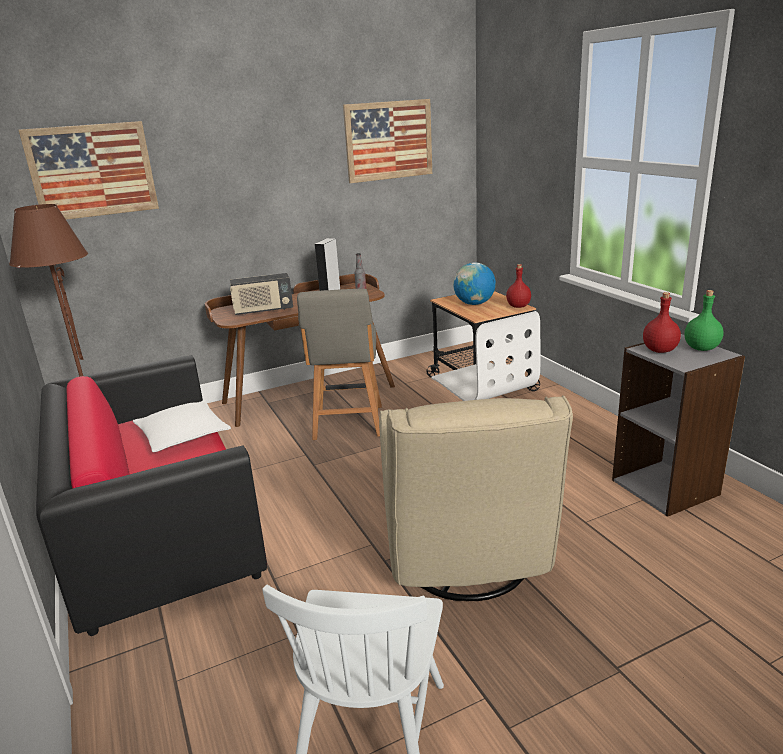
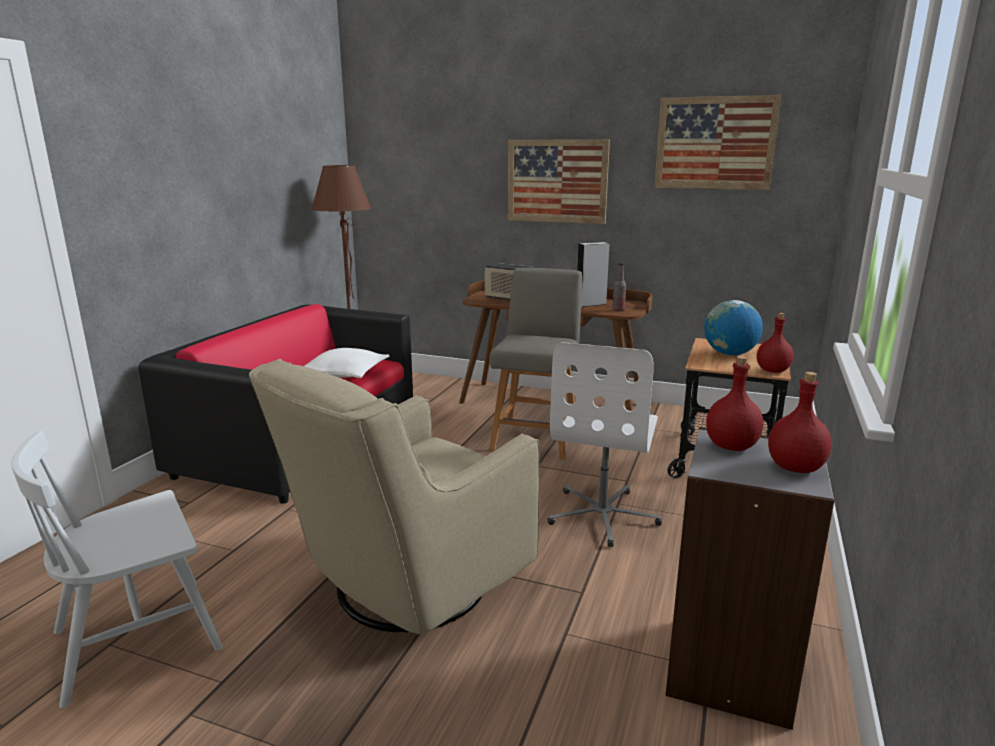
camera: 45 degrees right, 5 degrees down
(92, 171) = (416, 146): picture -> picture (557, 181)
(348, 424) = (535, 437): grey chair -> grey chair turned 150 degrees clockwise
(702, 348) = (796, 468): green bottle -> red bottle

